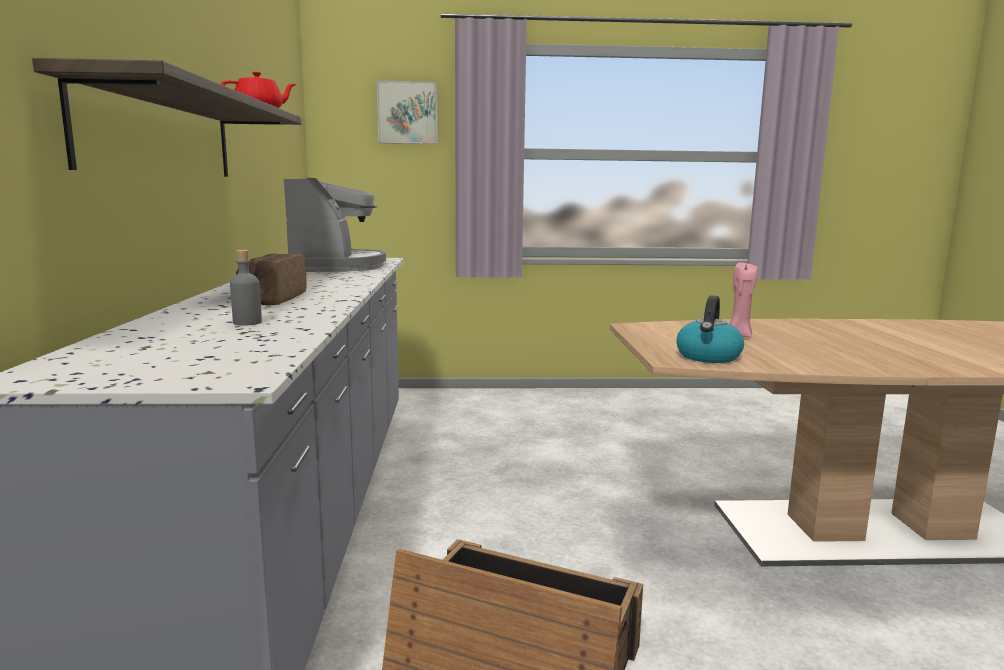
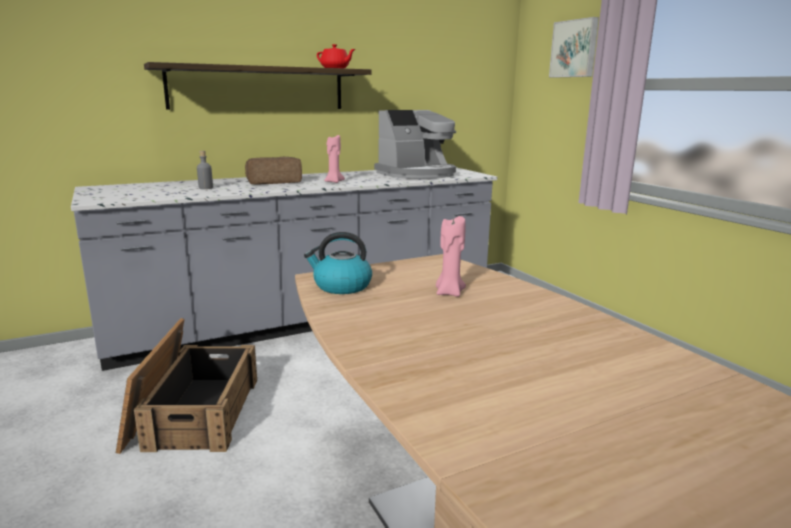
camera: 65 degrees right, 5 degrees up
(327, 285) = (333, 181): none -> pink candle

